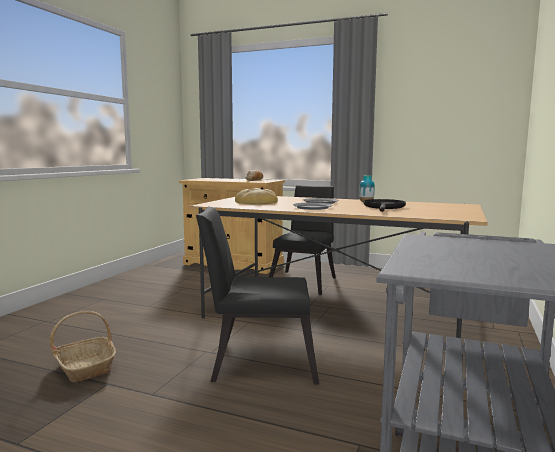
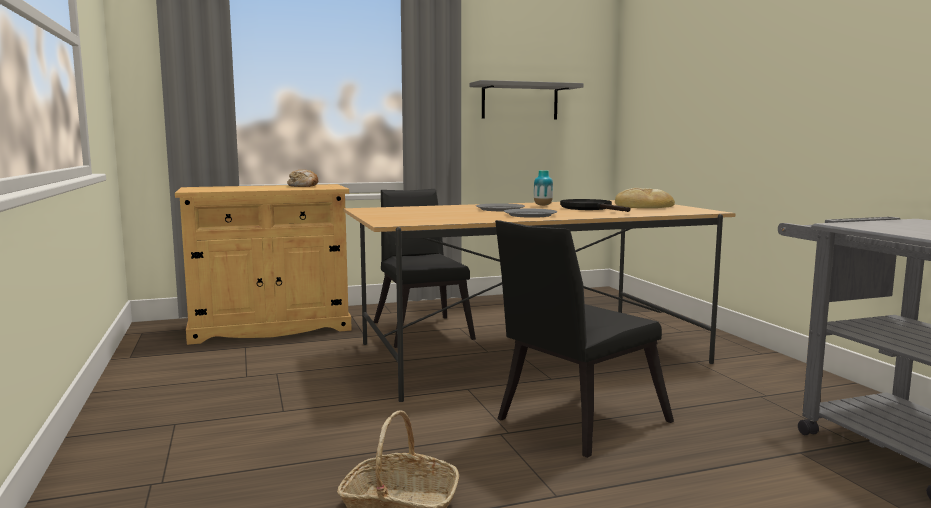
camera: 40 degrees left, 0 degrees up
(257, 202) = (429, 215): bread -> bread (643, 206)
(430, 121) = (520, 101): none -> grey shelf

